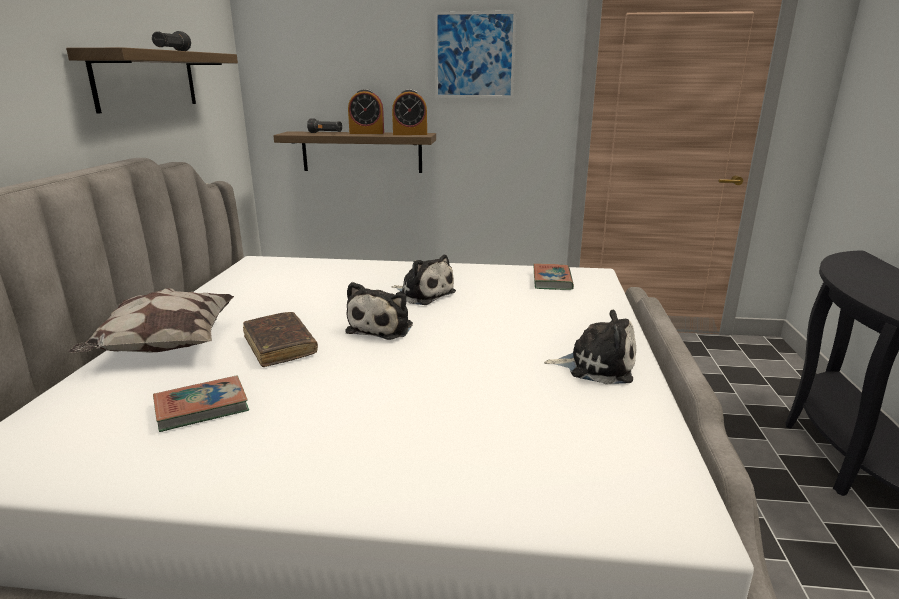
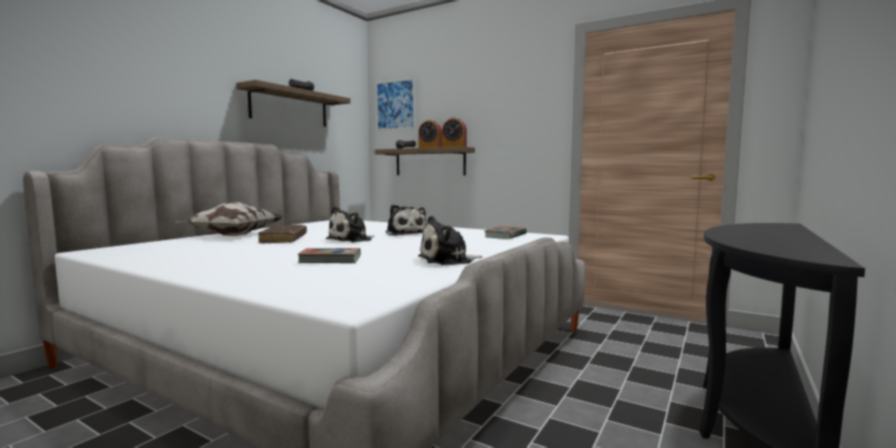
camera: 25 degrees right, 15 degrees down
(202, 408) = (205, 249): book -> book (330, 260)
(474, 55) = (499, 93): picture -> picture (395, 105)
(596, 366) = (448, 260): plush toy -> plush toy turned 120 degrees clockwise

